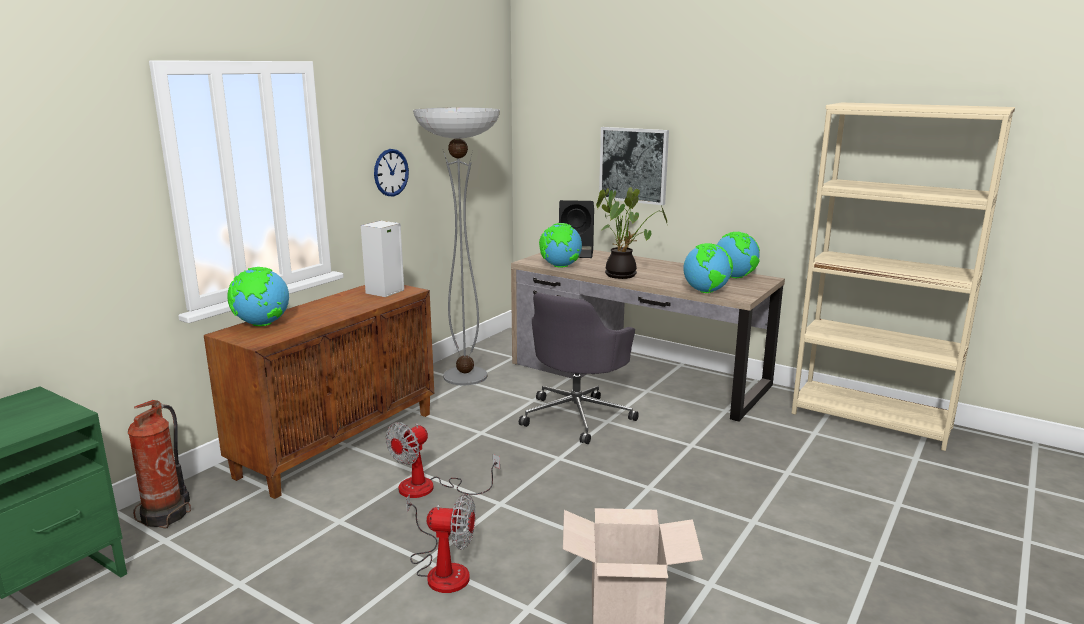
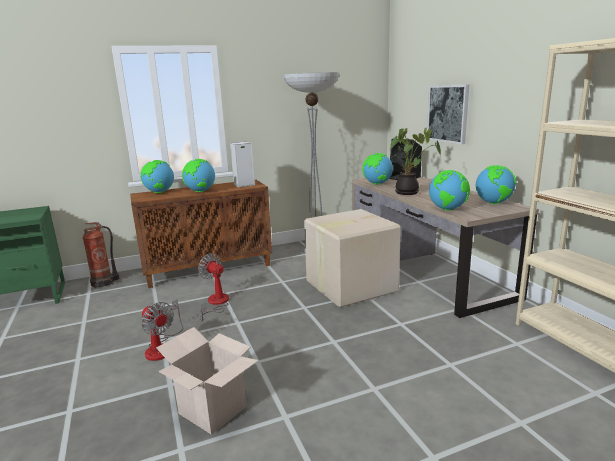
camera: 35 degrees right, 0 degrees up
(336, 313) = (200, 191): none -> globe
(391, 172) = (276, 115): wall clock -> none
(429, 488) = (216, 303): fan -> fan turned 60 degrees clockwise
(577, 416) = (349, 286): grey office chair -> cardboard box

